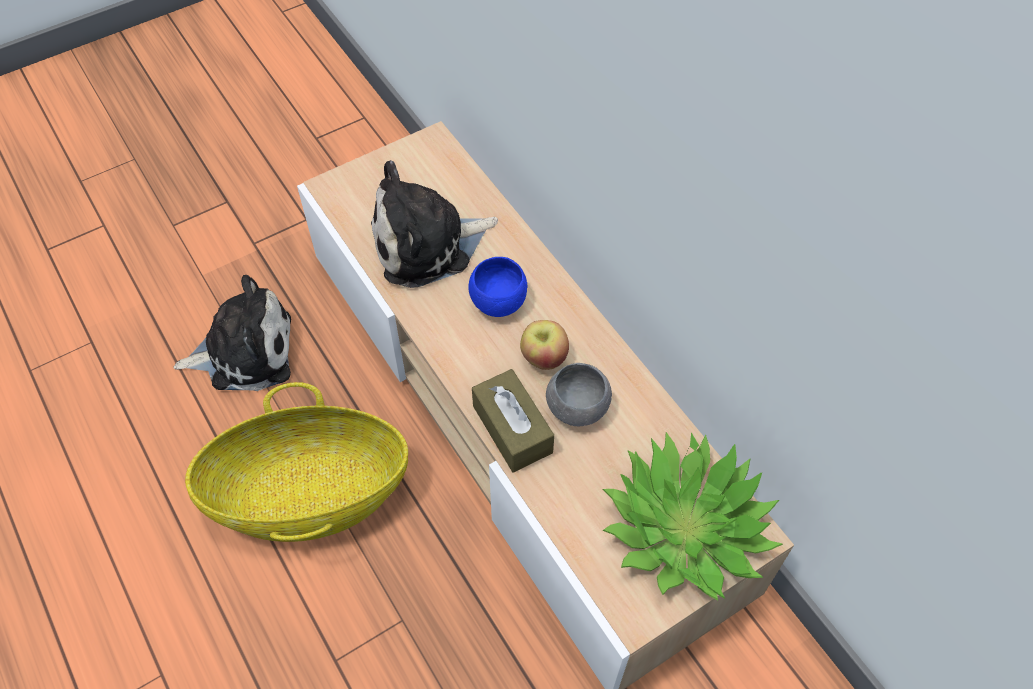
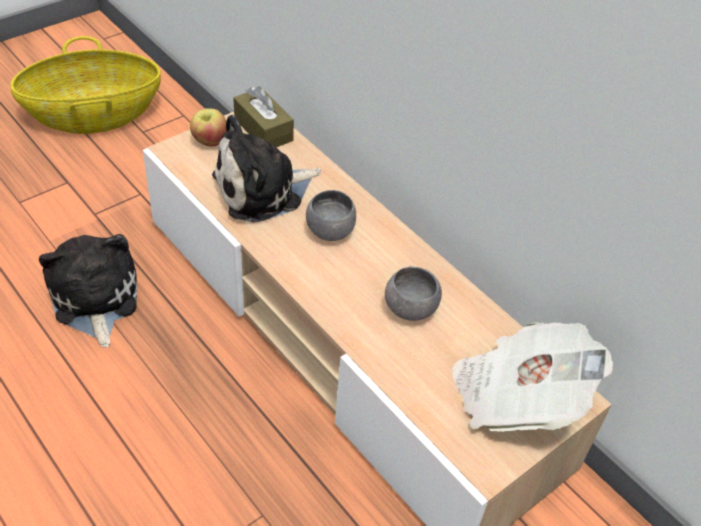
camera: 10 degrees left, 10 degrees down
(245, 351) = (94, 300): plush toy -> plush toy turned 90 degrees counterclockwise
(309, 494) = (165, 414): basket -> basket (93, 114)
(498, 301) = (330, 231): blue bowl -> grey bowl
(512, 429) = (357, 327): brown tissue box -> brown tissue box (263, 129)
(543, 357) = (375, 271): apple -> apple (209, 141)
(685, 528) = (518, 396): potted plant -> newspaper

